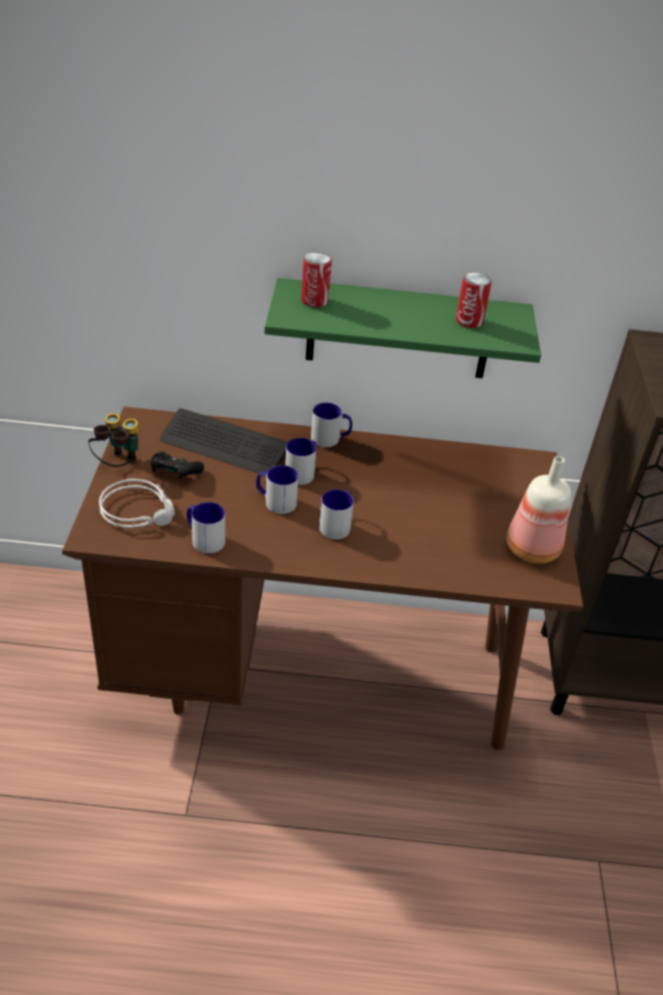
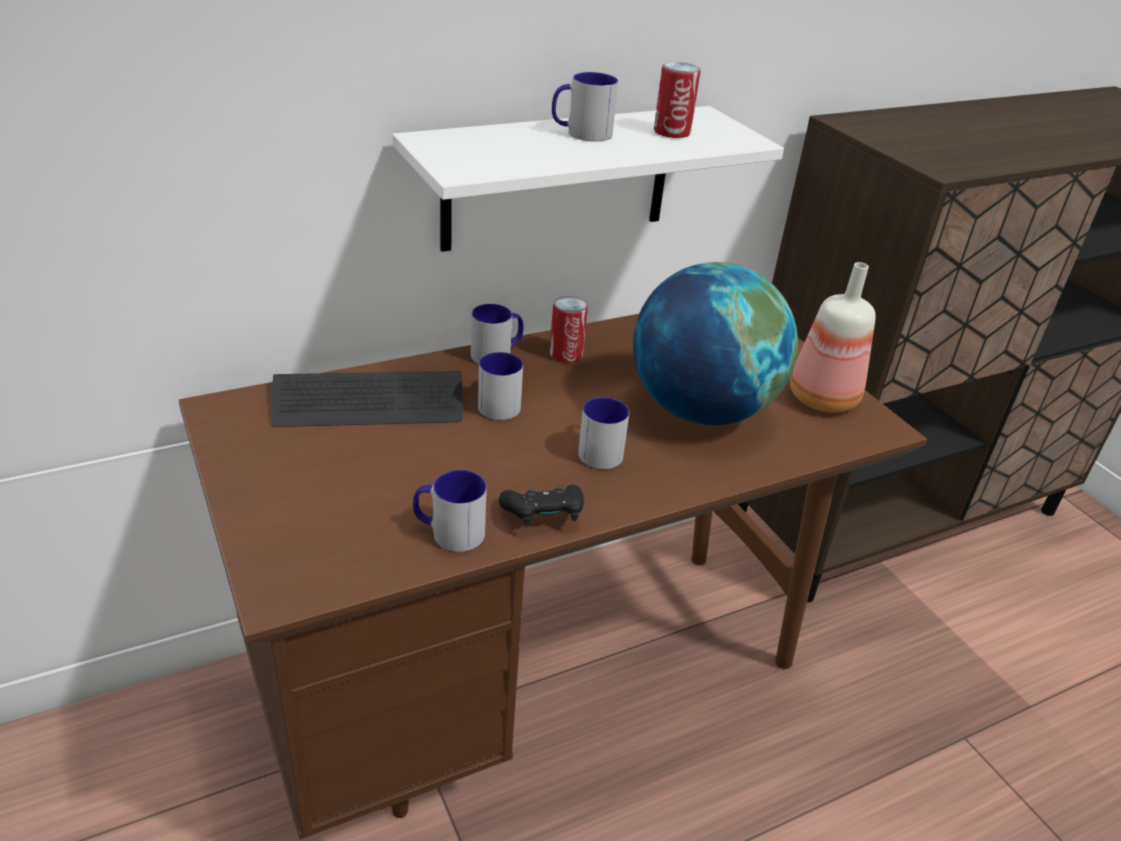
camera: 30 degrees left, 5 degrees down
(117, 464) = (235, 478): binoculars -> none
(140, 510) = (322, 529): grey headphones -> none
(175, 473) = (331, 461): black game controller -> black game controller (543, 517)
(275, 501) = (499, 449): mug -> mug (581, 133)
(314, 301) = (472, 147): can -> can (566, 354)
(399, 330) = (558, 178): green shelf -> white shelf
(432, 524) = (701, 410): none -> globe

